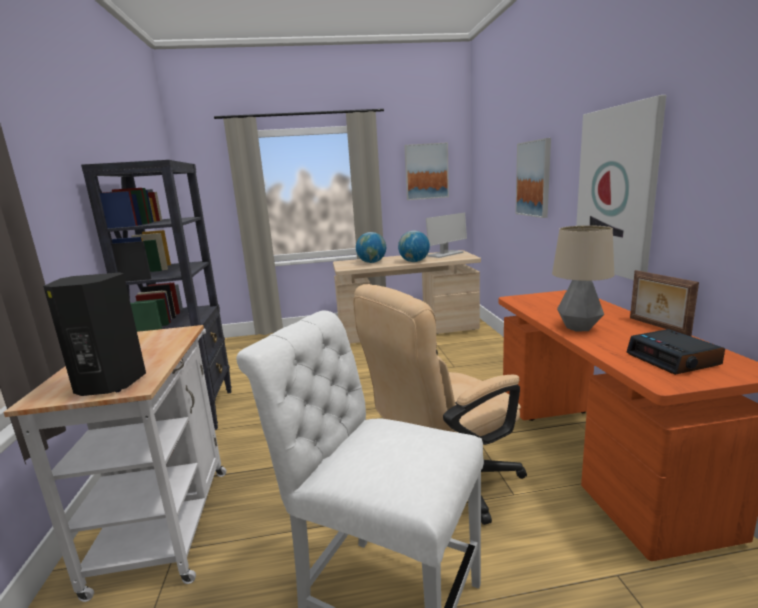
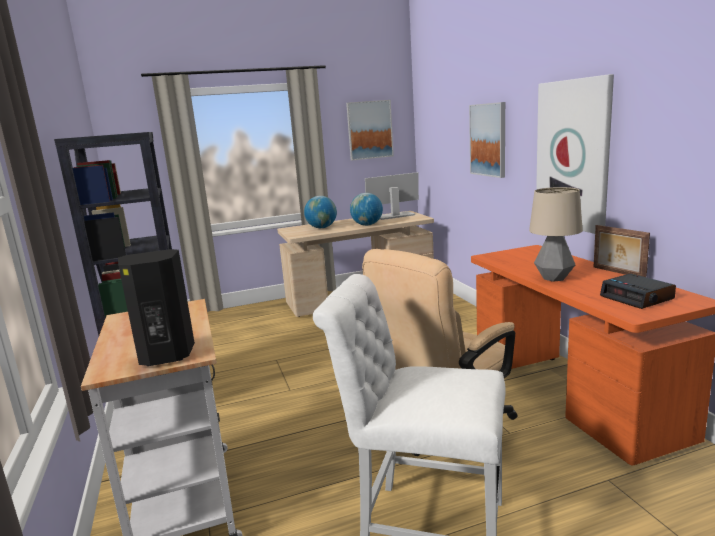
camera: 10 degrees left, 0 degrees up
(445, 254) = (395, 216): monitor -> monitor turned 150 degrees counterclockwise

